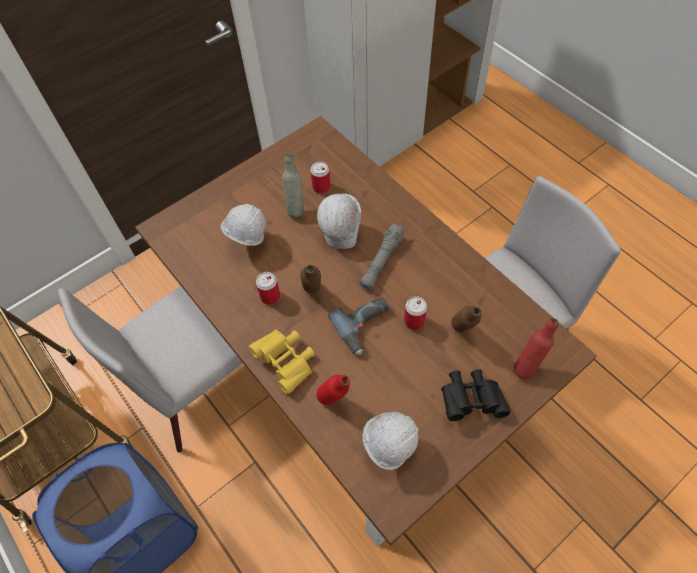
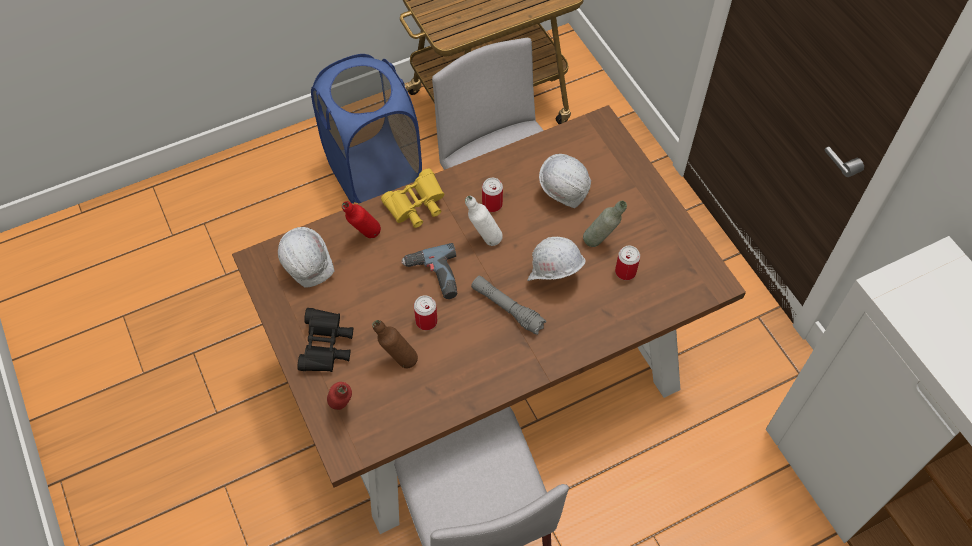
camera: 100 degrees right, 0 degrees up
(313, 294) = (484, 240): brown bottle -> white bottle

